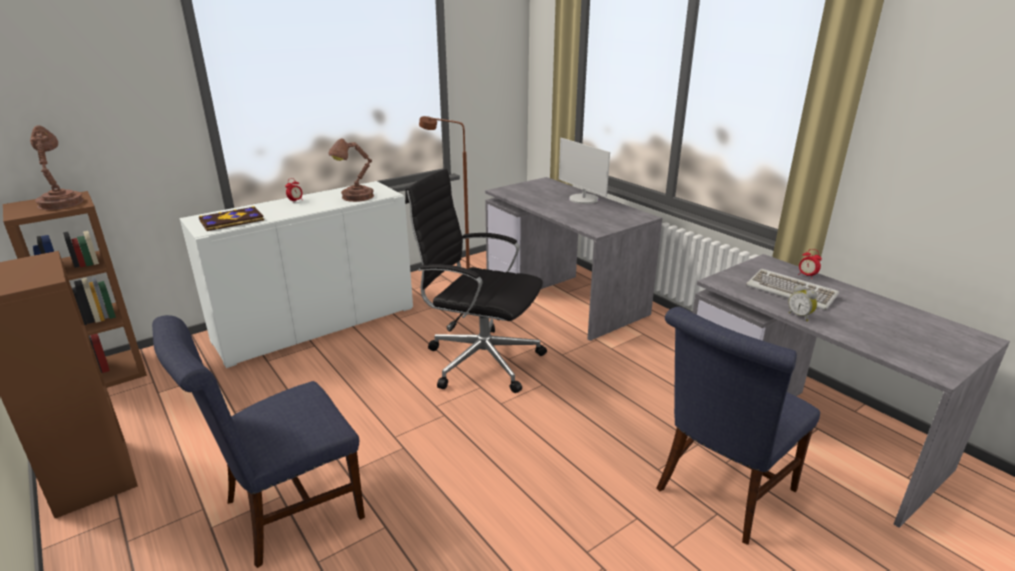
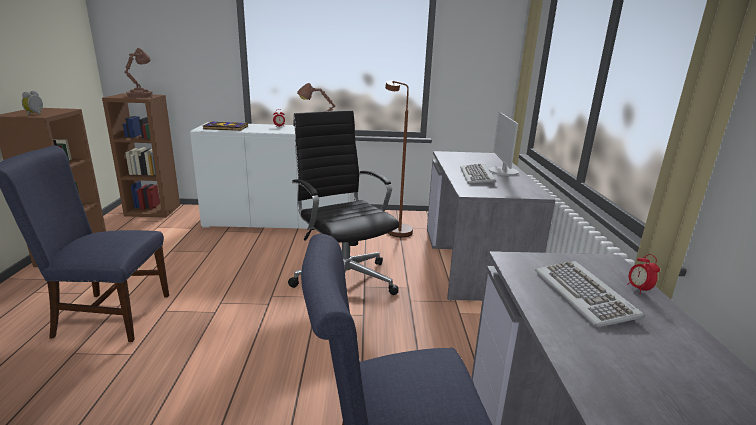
camera: 35 degrees right, 5 degrees down
(574, 211) = (477, 176): none -> keyboard
(800, 316) = (548, 320): alarm clock -> alarm clock (36, 114)

